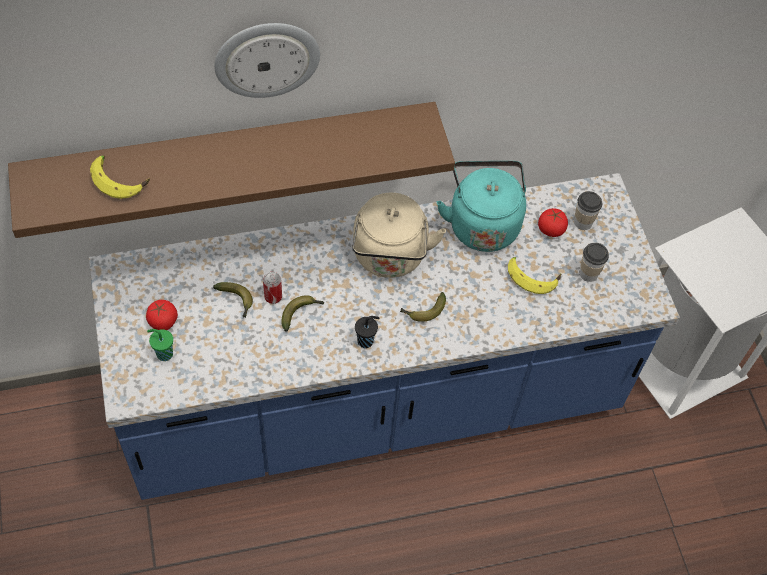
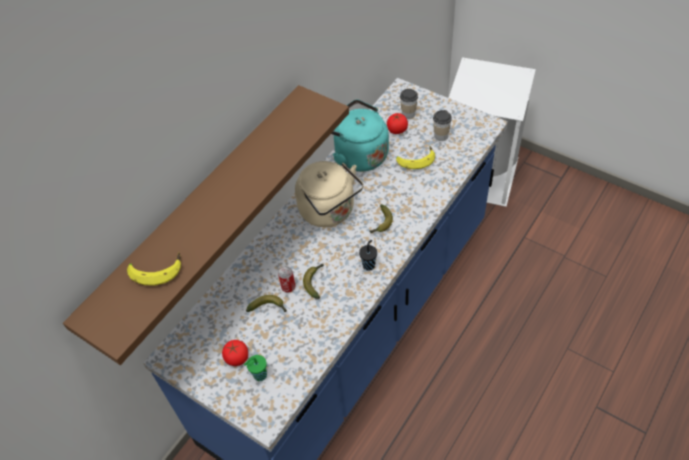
camera: 35 degrees left, 5 degrees down
(267, 58) = (200, 110): wall clock -> none

